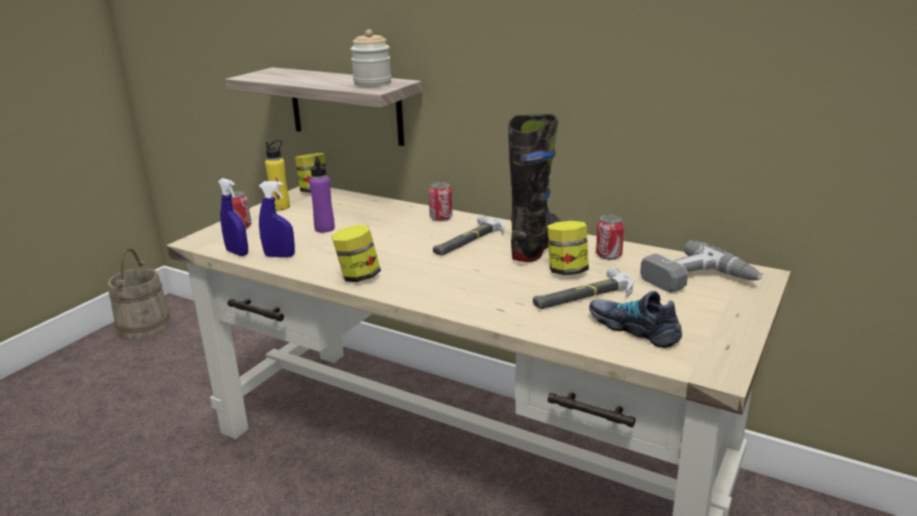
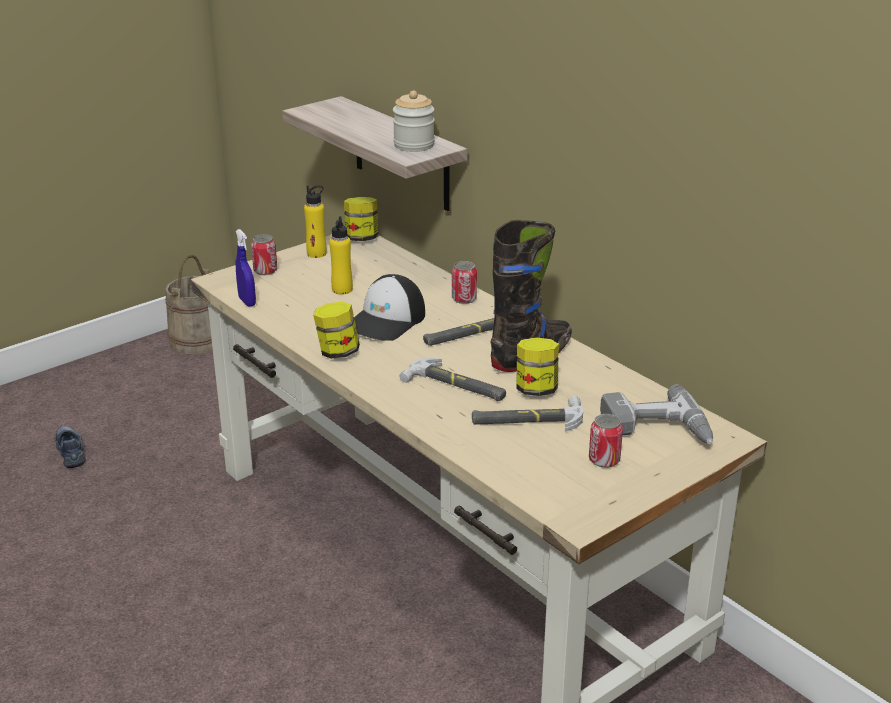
camera: 20 degrees right, 5 degrees up
(279, 256) = (282, 313): blue spray bottle -> none
(324, 228) = (342, 289): purple bottle -> yellow bottle
(385, 244) = (386, 321): none -> cap
(493, 282) = (456, 386): none -> hammer
(608, 255) = (595, 381): can -> can (604, 460)
(634, 328) = (544, 463): shoe -> shoe (71, 451)

